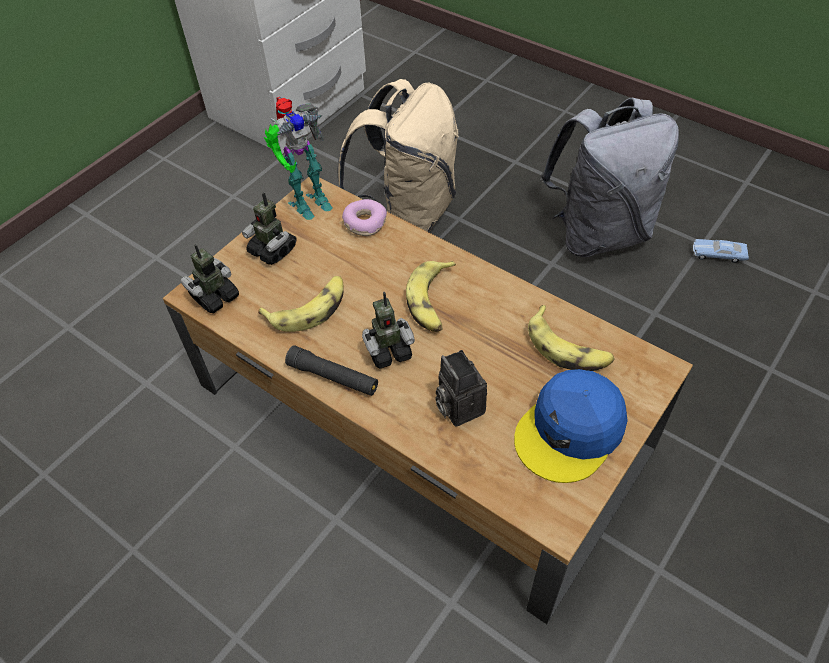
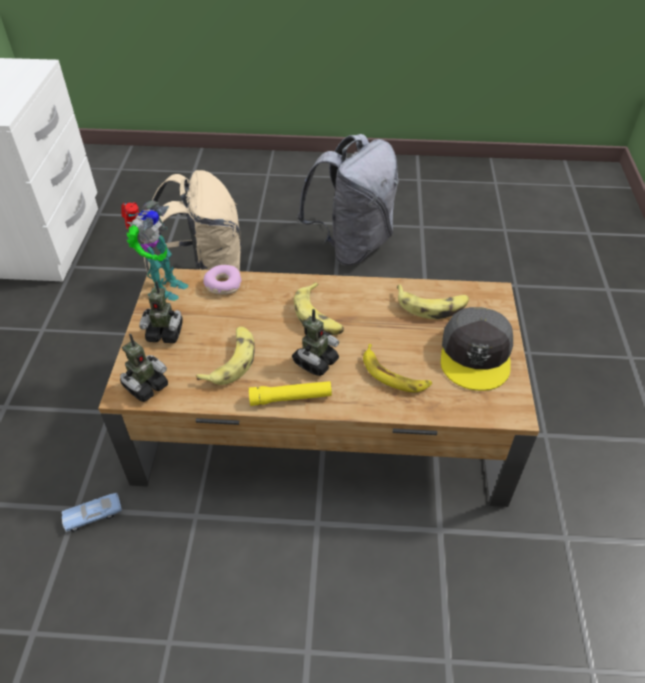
camera: 35 degrees left, 5 degrees down
(215, 297) = (145, 386): toy robot -> toy robot turned 150 degrees counterclockwise
(333, 377) = (290, 398): black flashlight -> yellow flashlight
(457, 406) = (394, 374): camera -> banana
(570, 431) = (476, 354): blue cap -> grey cap
(718, 254) = (435, 230): blue toy car -> blue toy car (93, 515)

